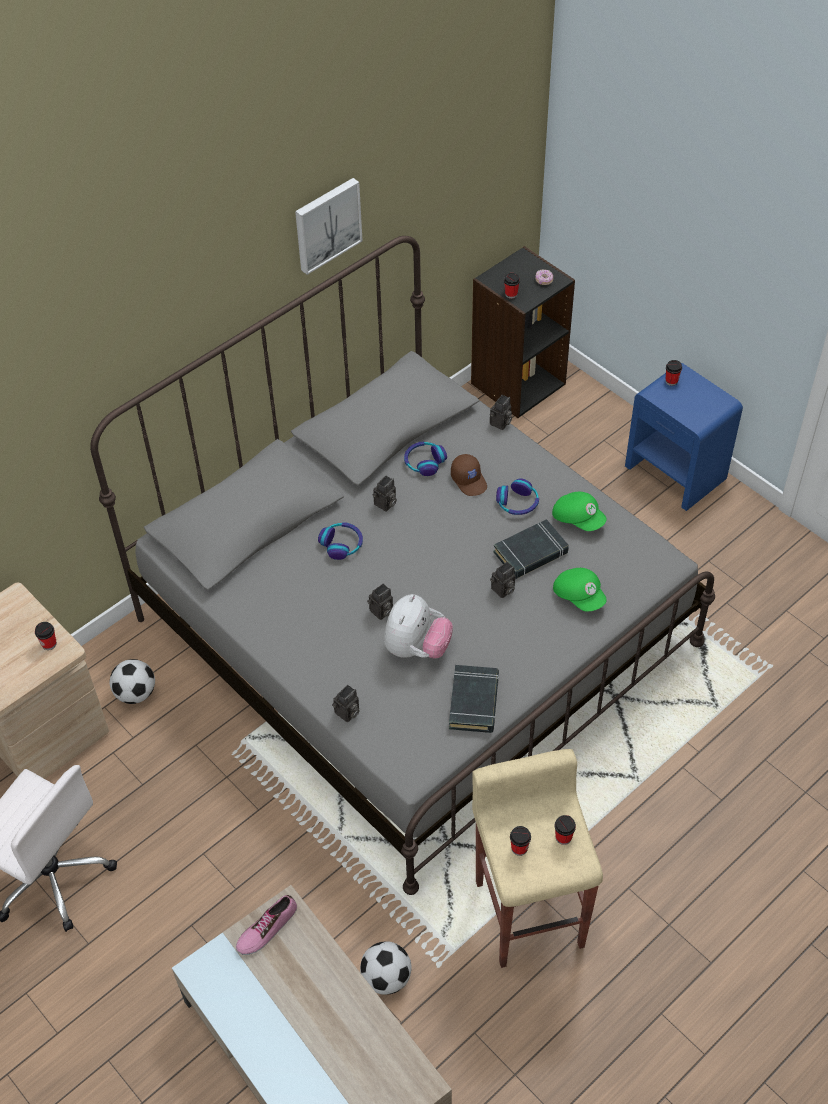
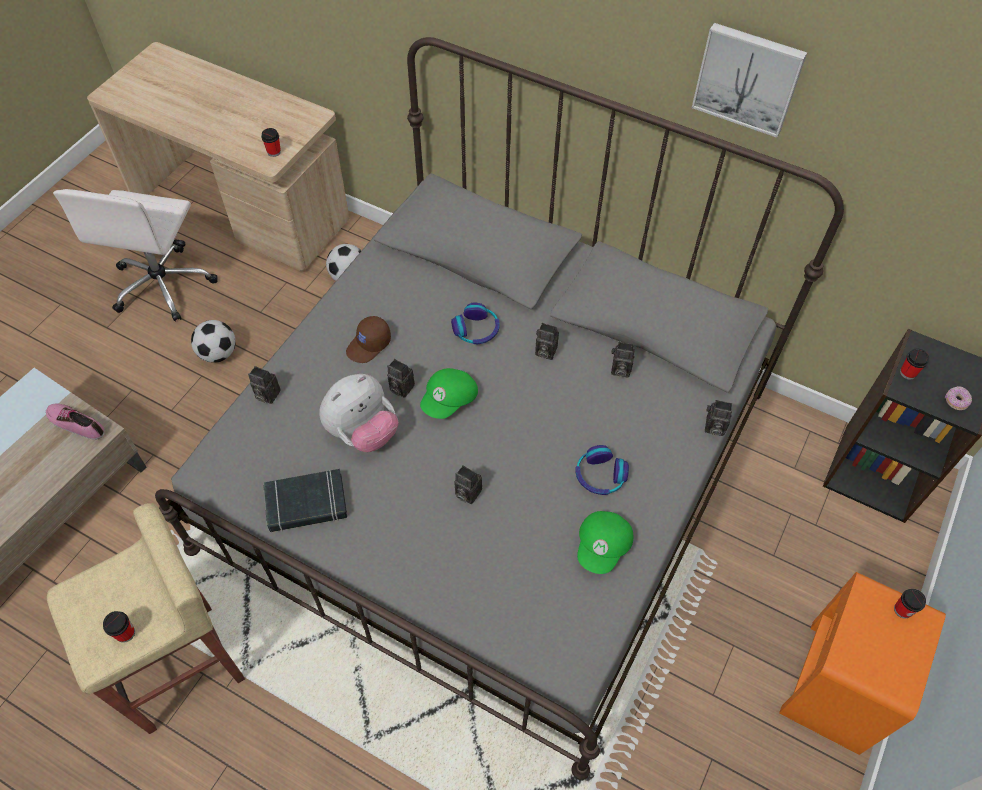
camera: 70 degrees right, 5 degrees up
(386, 977) = (97, 555): football -> football (218, 353)
(416, 648) = (363, 432): plush toy -> plush toy turned 45 degrees counterclockwise
(424, 462) = (619, 370): headphones -> camera
(469, 480) = (612, 419): brown cap -> brown cap (369, 345)
(519, 848) = (107, 590): cup -> none
(531, 553) = (531, 508): black book -> none
(579, 596) = (485, 576): green cap -> green cap (450, 400)
(676, 472) = (834, 686): blue nightstand -> orange nightstand

